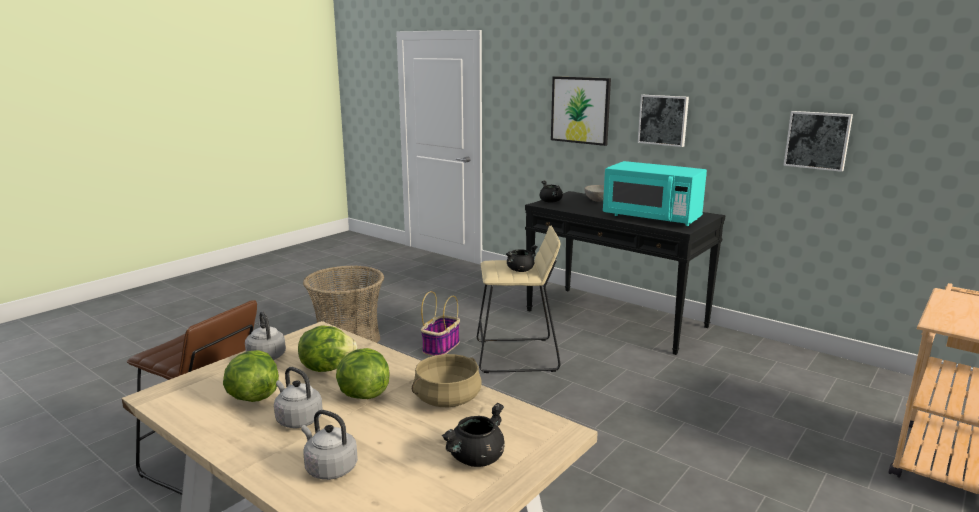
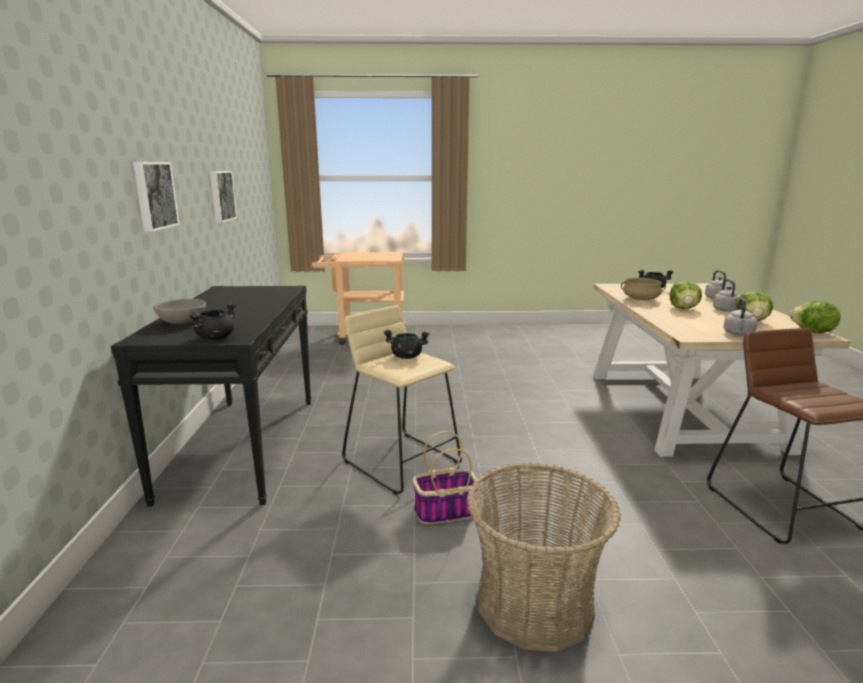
camera: 130 degrees left, 0 degrees up
(327, 367) = (696, 320): lettuce -> lettuce (812, 332)
(580, 110) = (76, 197): picture -> none
(652, 218) = (258, 298): turquoise microwave -> none

